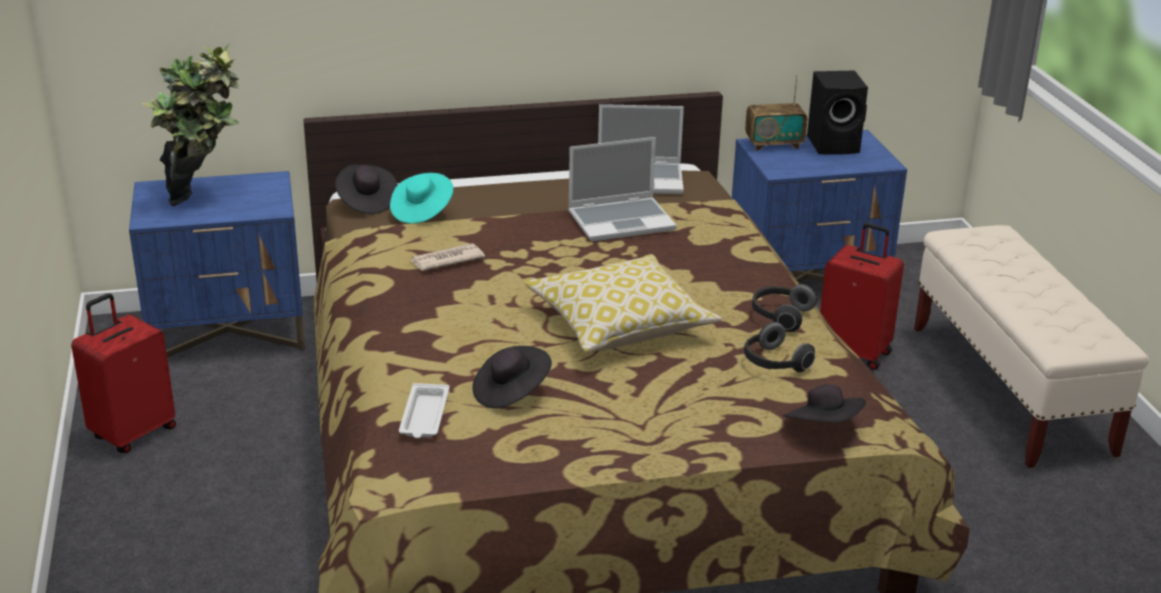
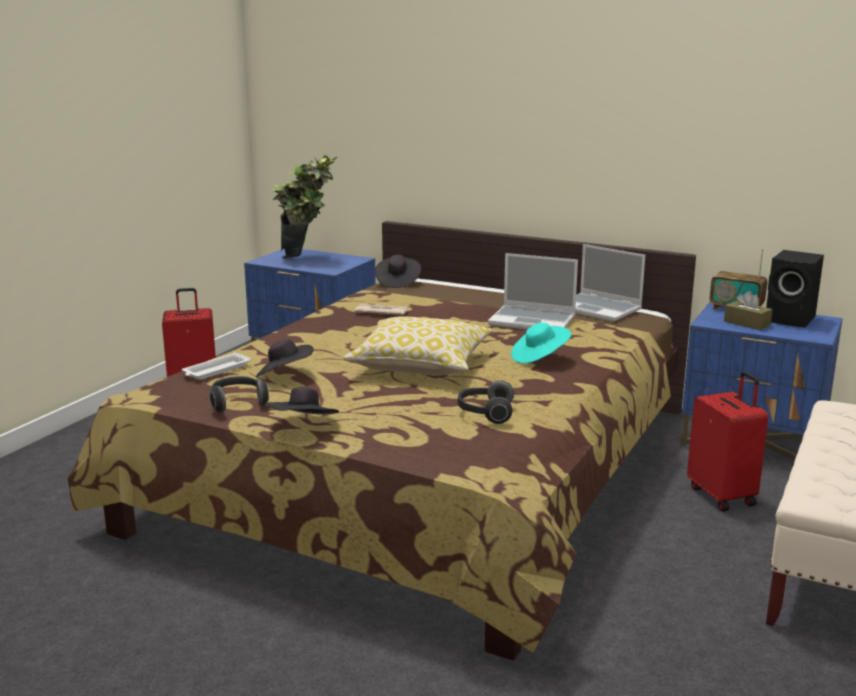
camera: 40 degrees right, 10 degrees down
(422, 211) = (414, 290): turquoise hat -> turquoise hat (539, 358)
(780, 316) = (545, 393): headphones -> headphones (237, 403)
(809, 162) = (746, 323): none -> brown tissue box
(823, 427) = (446, 456): black hat -> black hat (304, 426)

